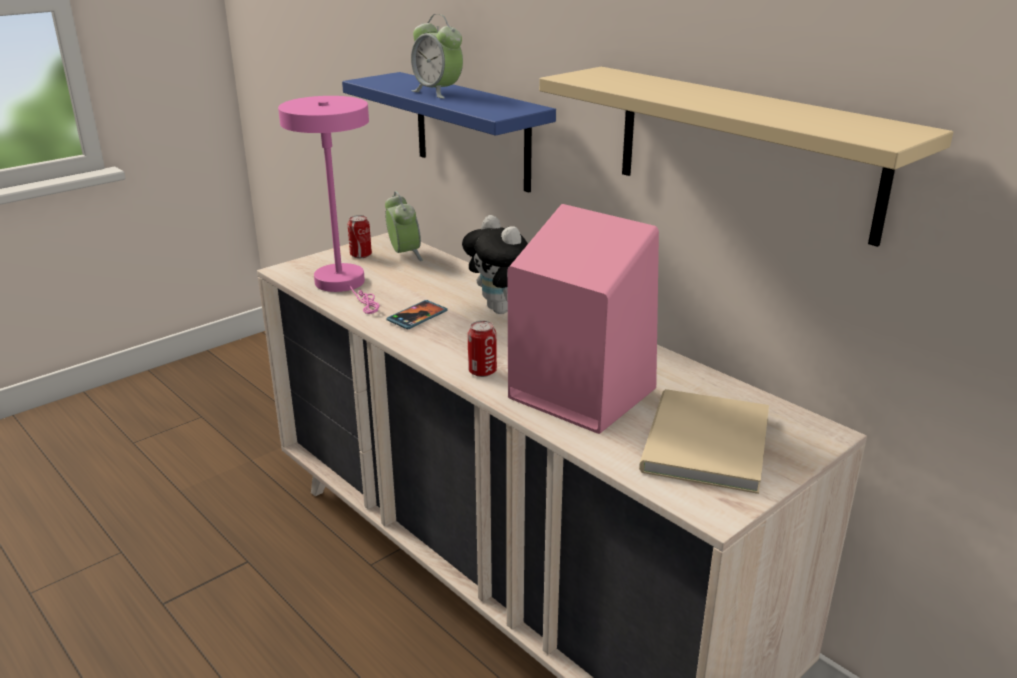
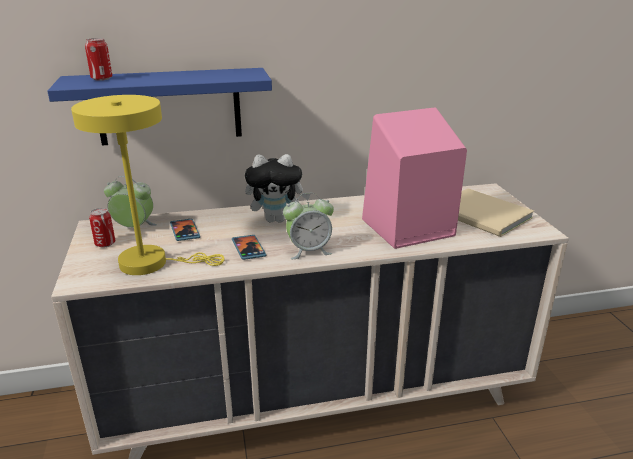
camera: 60 degrees left, 0 degrees up
(344, 285) = (152, 263): pink table lamp -> yellow table lamp
(422, 277) = (185, 231): none -> phone
(437, 92) = (161, 77): alarm clock -> alarm clock (309, 251)
(482, 371) = (353, 247): can -> can (102, 78)
(744, 151) = (414, 60): beige shelf -> none

